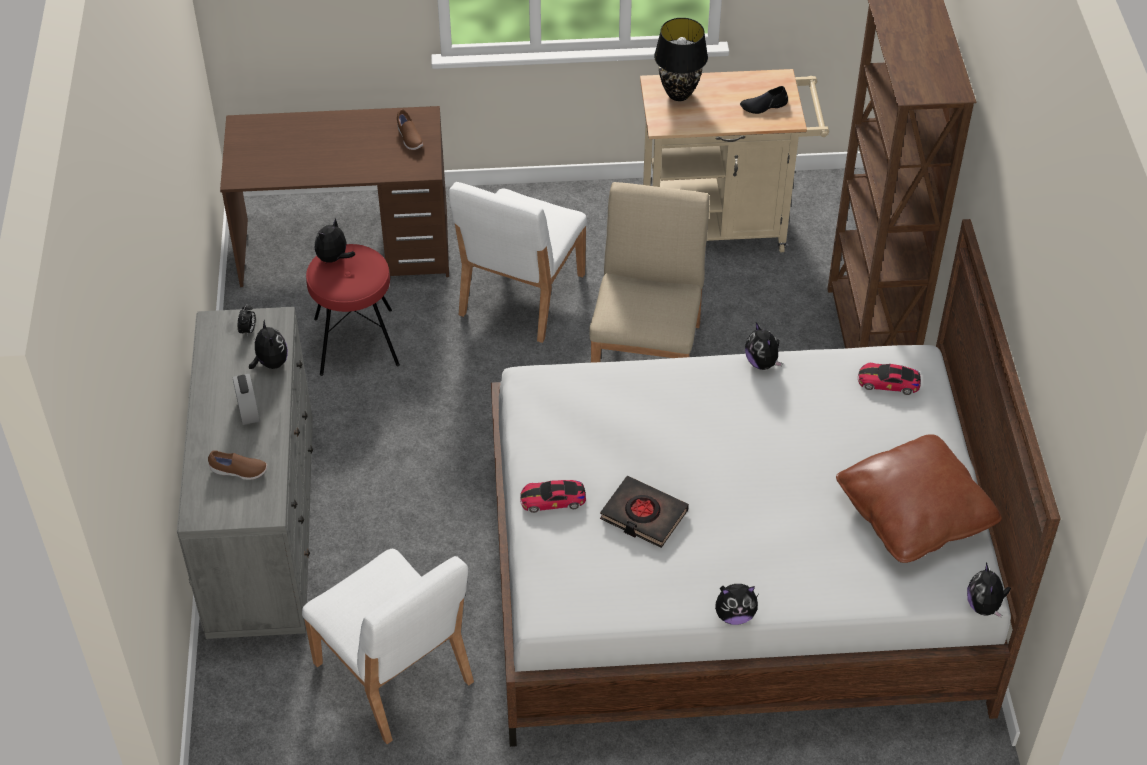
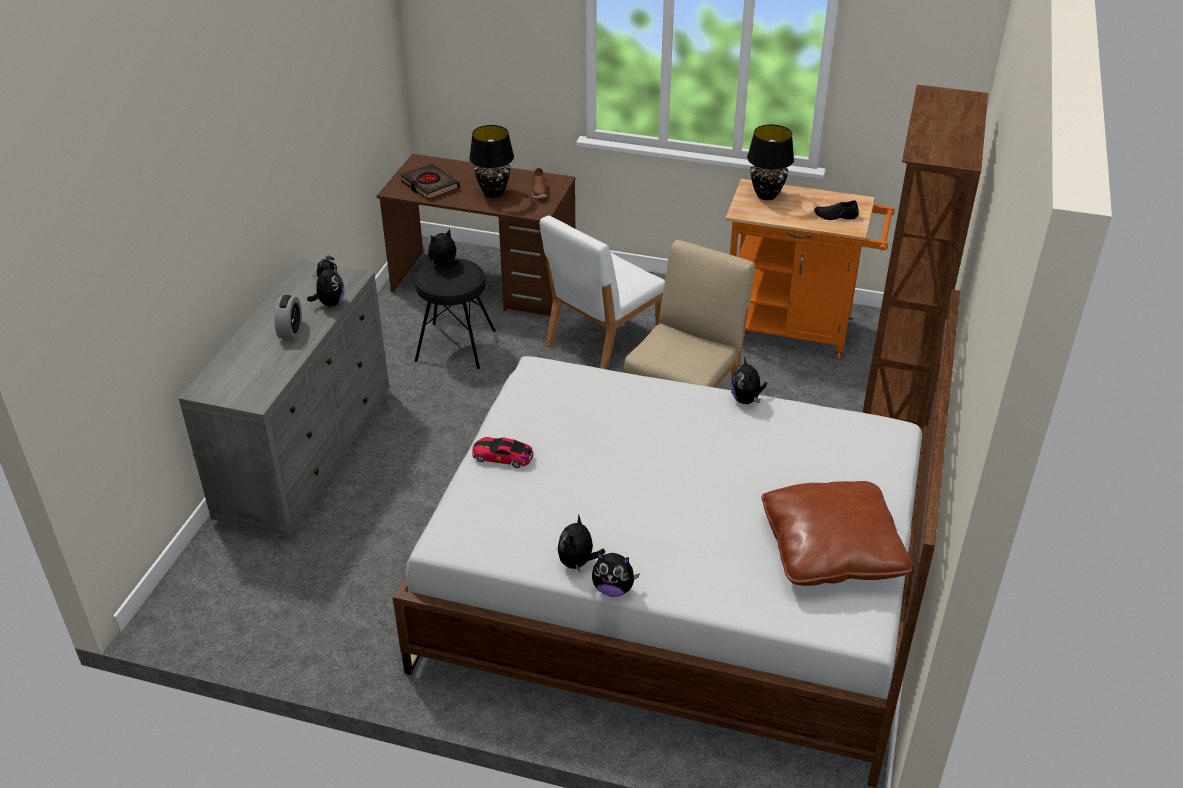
camera: 20 degrees right, 10 degrees down
(239, 471) = (254, 369): brown shoe -> none
(356, 342) = (455, 345): red stool -> black stool
(358, 153) = (493, 193): none -> black table lamp
(393, 674) = (342, 588): white chair -> none
(643, 515) = (574, 488): black book -> black book (430, 185)
(723, 226) = (795, 332): beige cart -> orange cart
(888, 382) = (857, 440): toy car -> none
(984, 606) = (865, 648): plush toy -> plush toy (578, 563)

